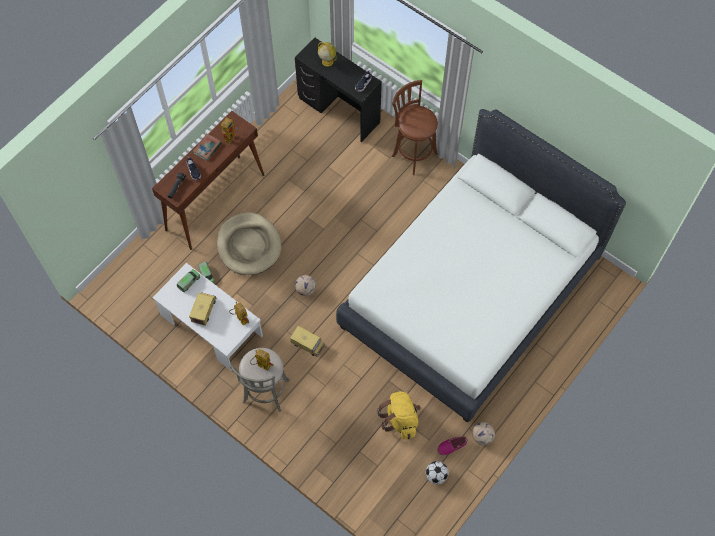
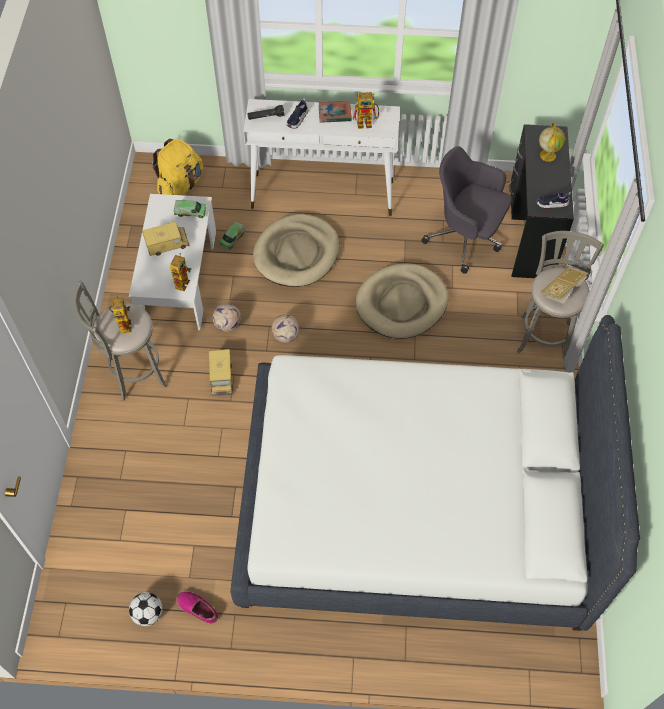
camera: 55 degrees right, 5 degrees down
(215, 201) = (323, 194): brown console table -> white console table
(314, 146) = (466, 238): none -> grey office chair
(333, 212) = (401, 303): none -> beige dog bed
(400, 419) = (195, 529): yellow backpack -> yellow backpack (181, 184)
(413, 153) = (544, 335): brown stool -> grey stool
(420, 121) = (563, 291): none -> book
(482, 436) = (234, 637): football -> football (228, 324)

